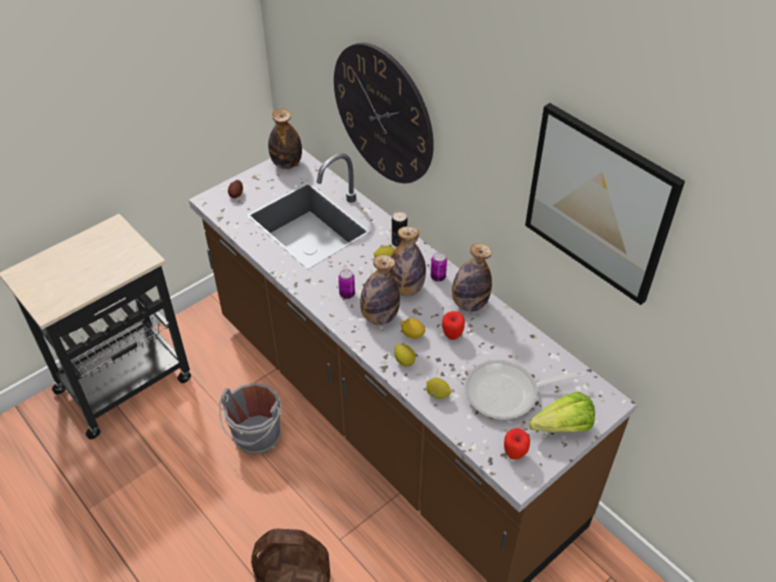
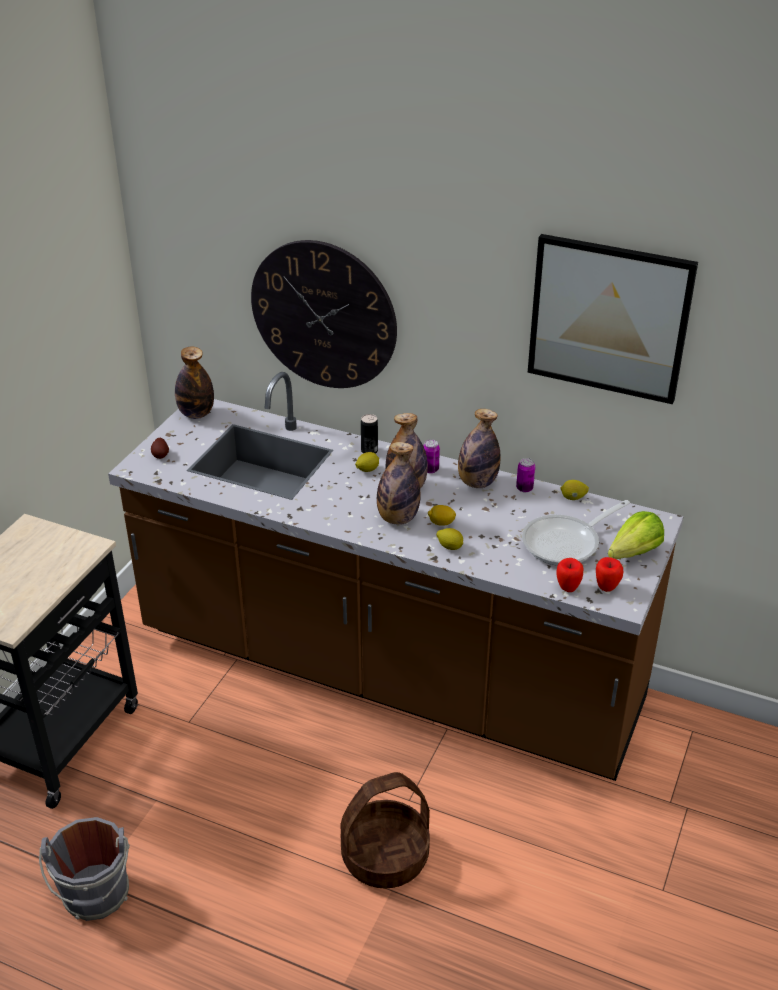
camera: 25 degrees left, 10 degrees down
(257, 437) = (254, 737): grey bucket -> grey bucket (96, 896)
(347, 294) = (350, 509): can -> can (524, 488)
(437, 394) = (502, 564): lemon -> lemon (573, 498)
(452, 335) = (480, 512): apple -> apple (567, 588)

